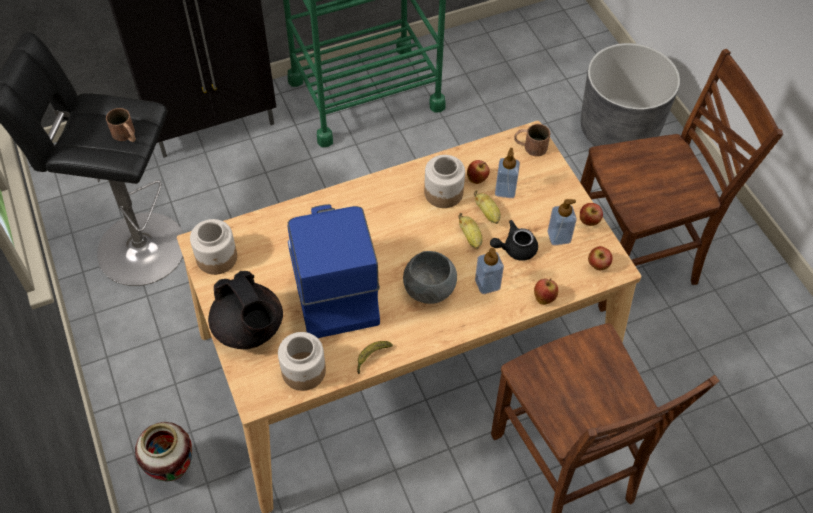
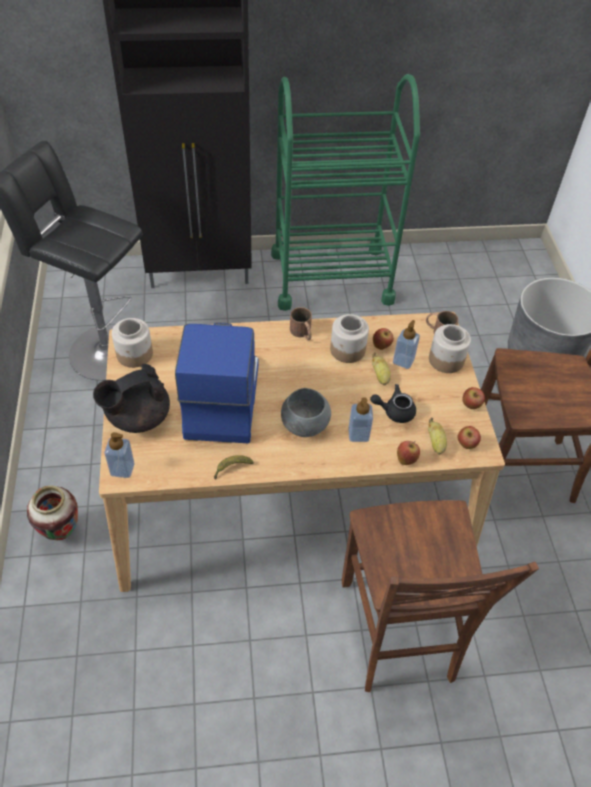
camera: 15 degrees right, 5 degrees down
(126, 135) = (100, 243): brown mug -> brown mug (302, 333)
(249, 329) = (137, 417): black teapot -> black teapot turned 75 degrees clockwise
(303, 371) = (168, 464): jar -> jar (445, 360)
(471, 238) = (358, 392): banana -> banana (436, 443)
(559, 237) = (438, 411): soap dispenser -> soap dispenser (122, 469)

